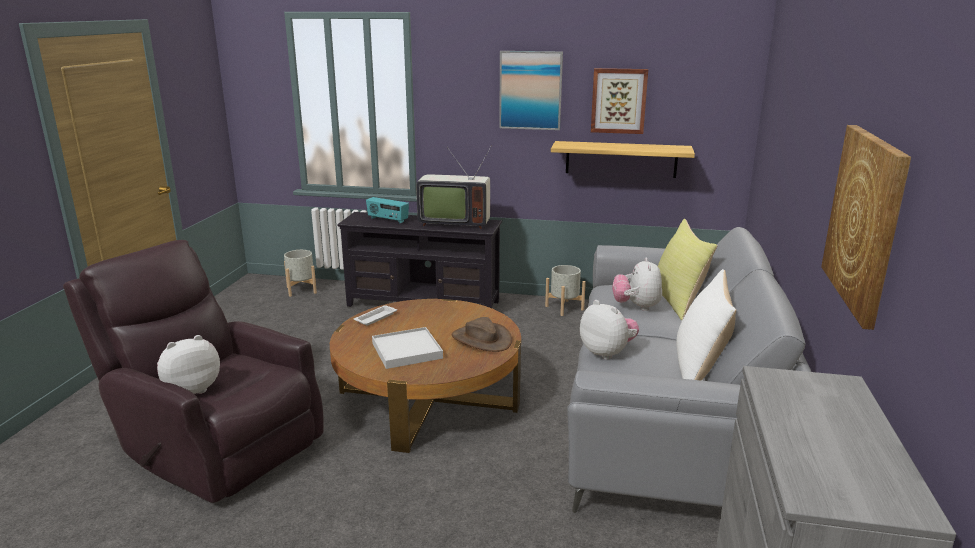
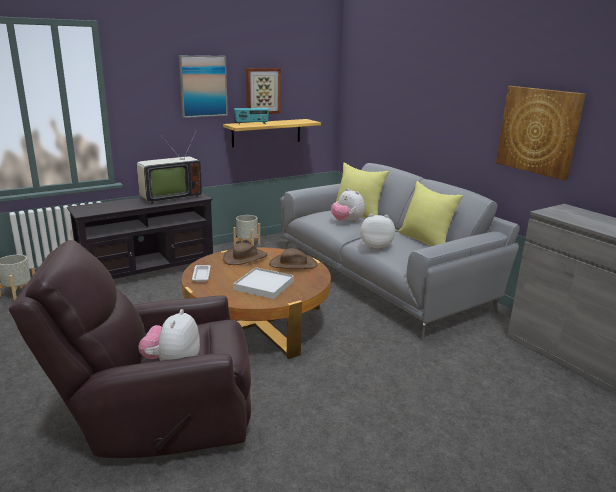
camera: 45 degrees left, 0 degrees up
(387, 220) = (112, 206): radio -> radio (251, 124)
(450, 314) = (245, 258): none -> brown hat
(700, 370) = (426, 240): white pillow -> yellow pillow

